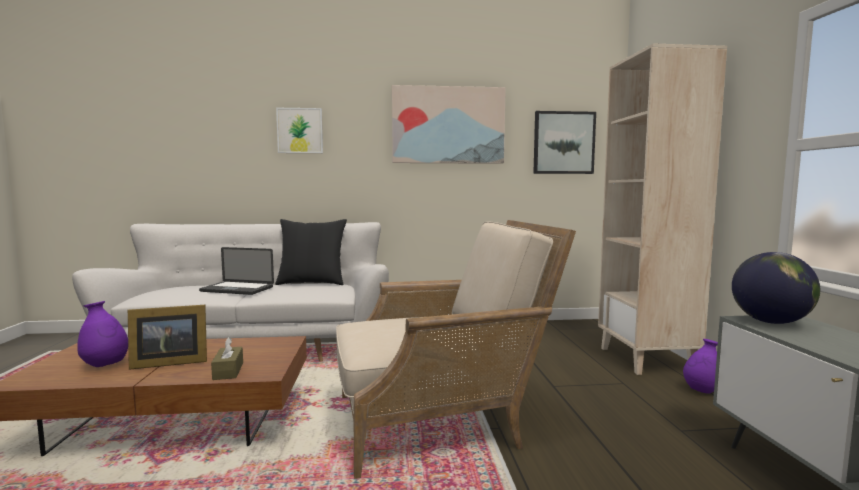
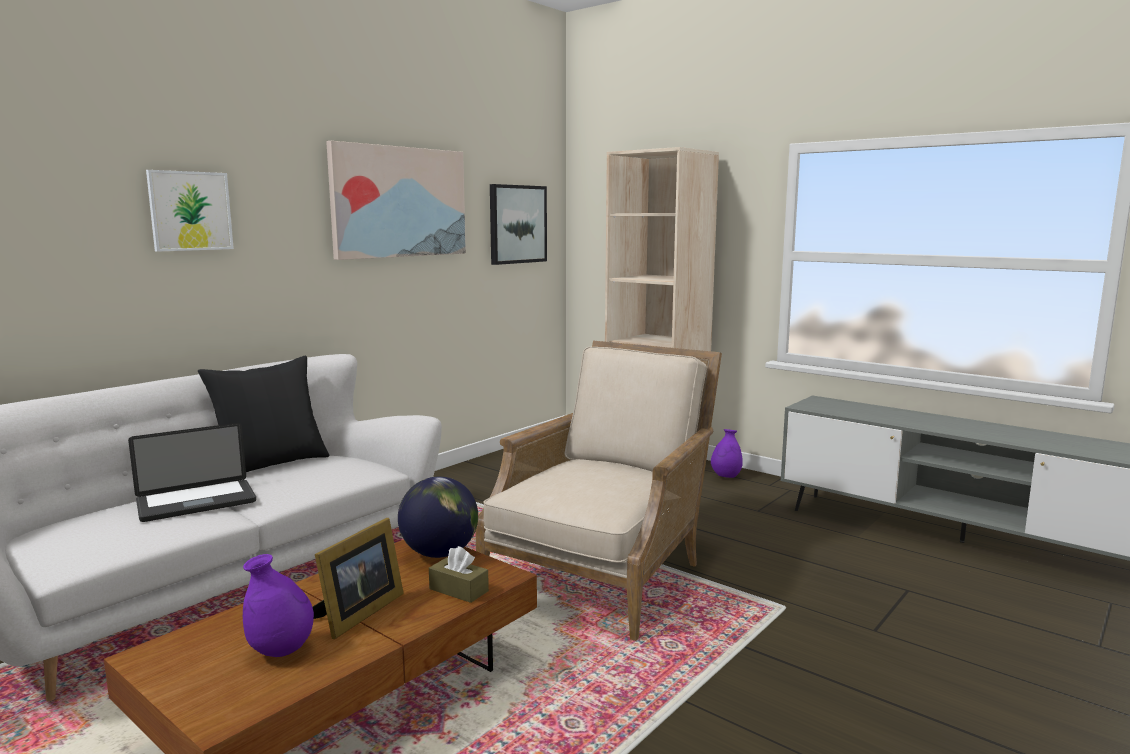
camera: 45 degrees left, 5 degrees up
(770, 322) = (816, 405): globe -> globe (439, 554)

